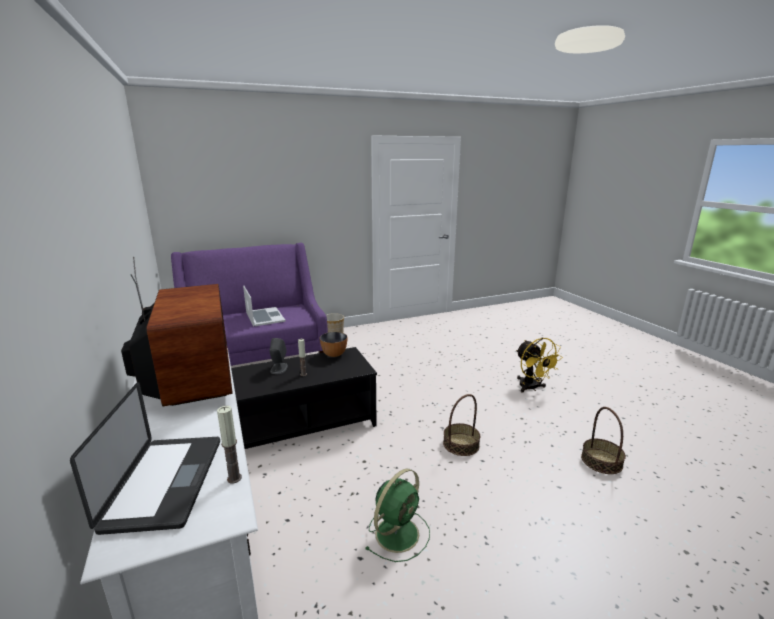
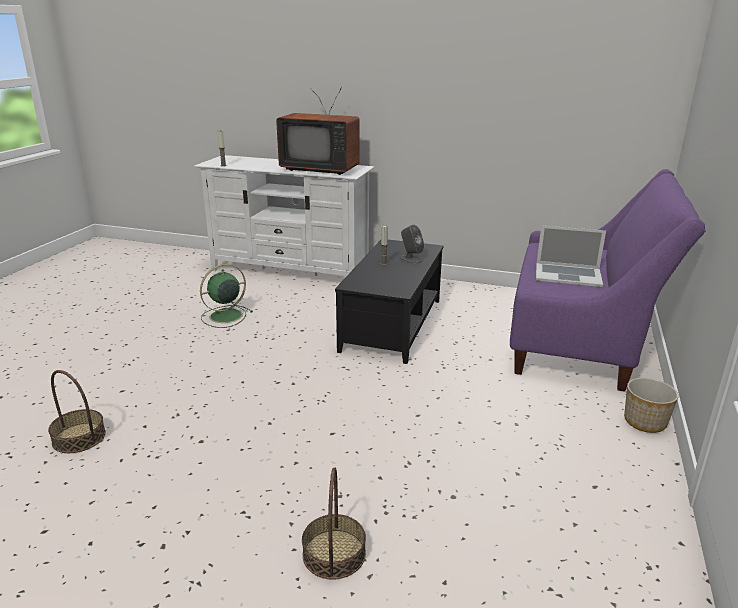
camera: 130 degrees right, 5 degrees up
(165, 482) = (244, 161): laptop -> none
(334, 354) = (405, 284): bowl -> none
(398, 532) = (224, 316): green fan -> green fan turned 60 degrees clockwise
(461, 444) = (241, 378): basket -> basket (334, 553)
(531, 388) = (221, 507): yellow fan -> none

